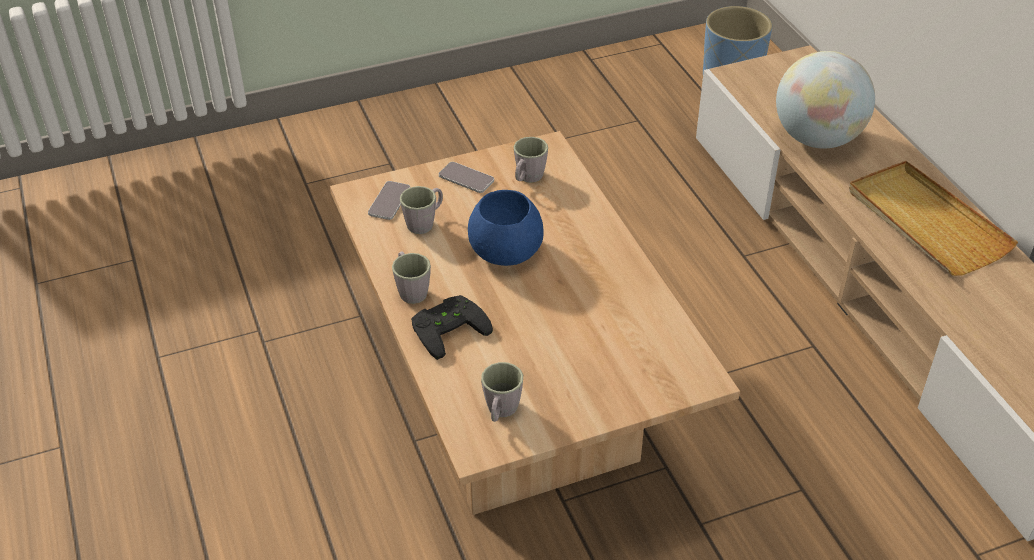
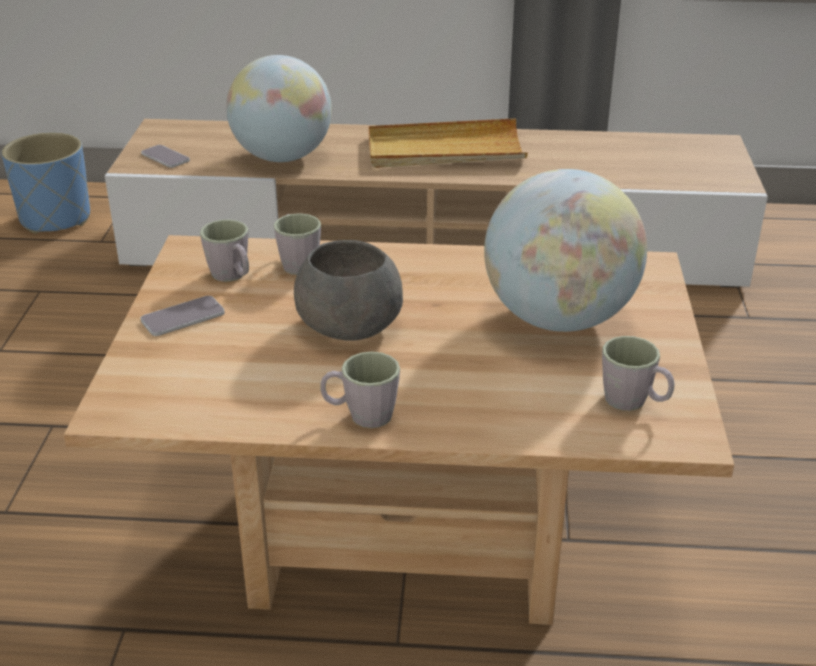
camera: 65 degrees left, 10 degrees down
(389, 201) = (161, 388): phone -> phone (165, 157)
(425, 222) = (236, 370): grey mug -> grey mug (297, 262)
(447, 327) = (457, 404): black game controller -> none
(506, 251) = (351, 325): blue bowl -> grey bowl
(583, 347) = (558, 318): none -> globe

